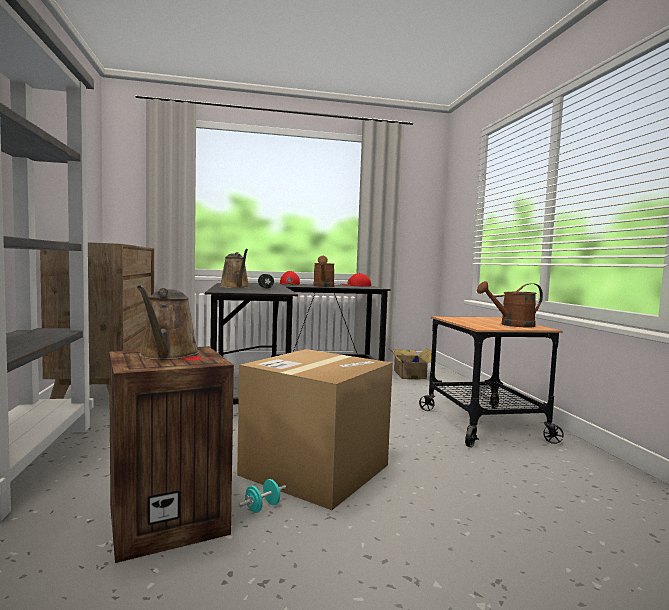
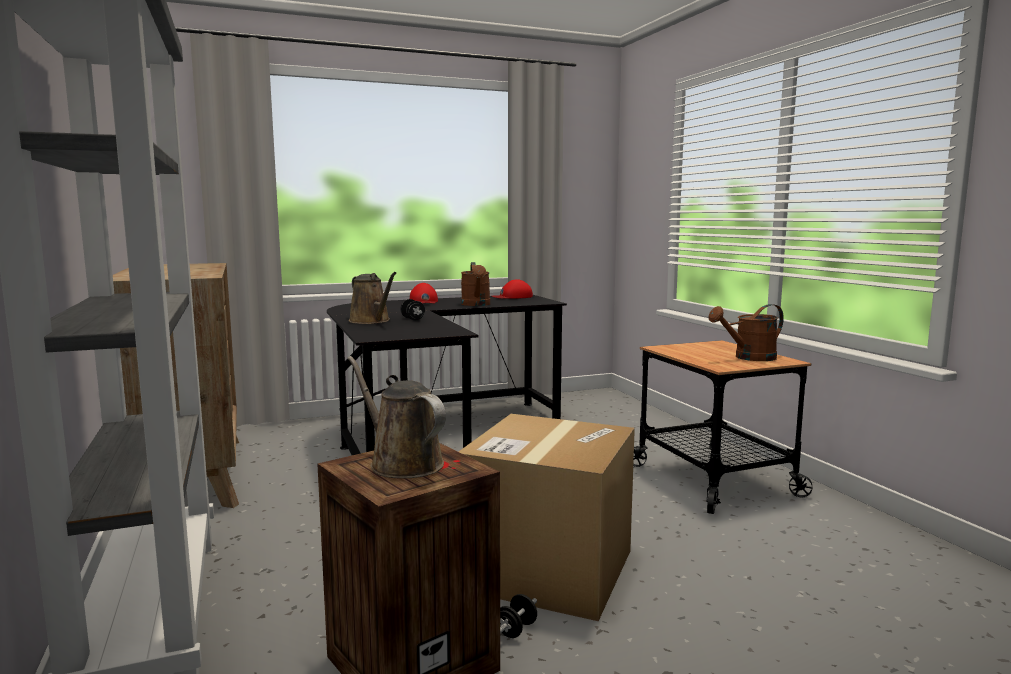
camera: 10 degrees left, 5 degrees up
(167, 355) = (401, 463): brown watering can -> brown watering can turned 150 degrees clockwise
(262, 507) = (516, 630): turquoise dumbbell -> black dumbbell
(409, 374) = (588, 411): cardboard box -> none

